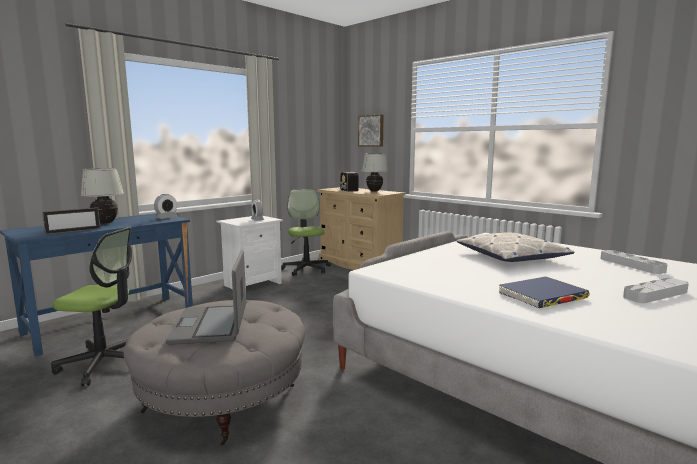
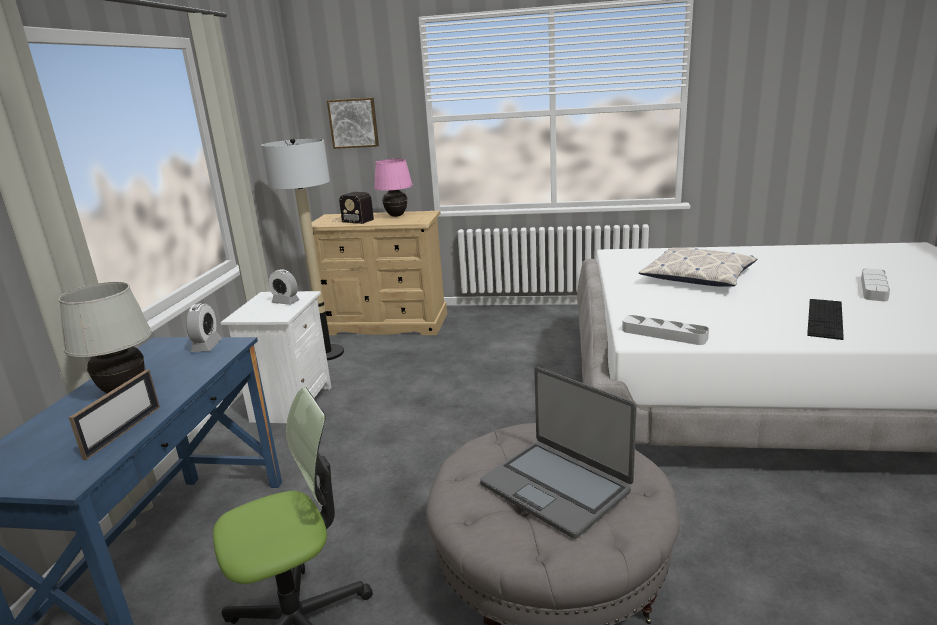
camera: 35 degrees left, 10 degrees up
(306, 269) = (326, 353): office chair -> floor lamp
(374, 191) = (396, 216): white table lamp -> pink table lamp
(542, 296) = (825, 318): blue book -> keyboard
(631, 265) = (792, 259): grey tray -> grey tray (664, 334)

